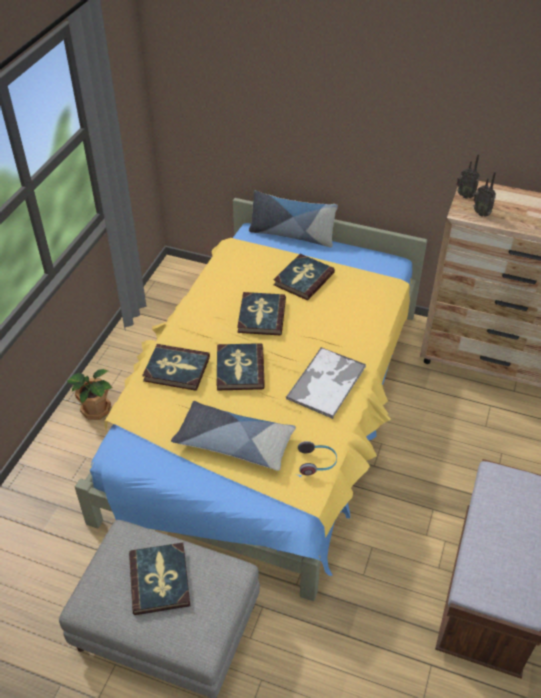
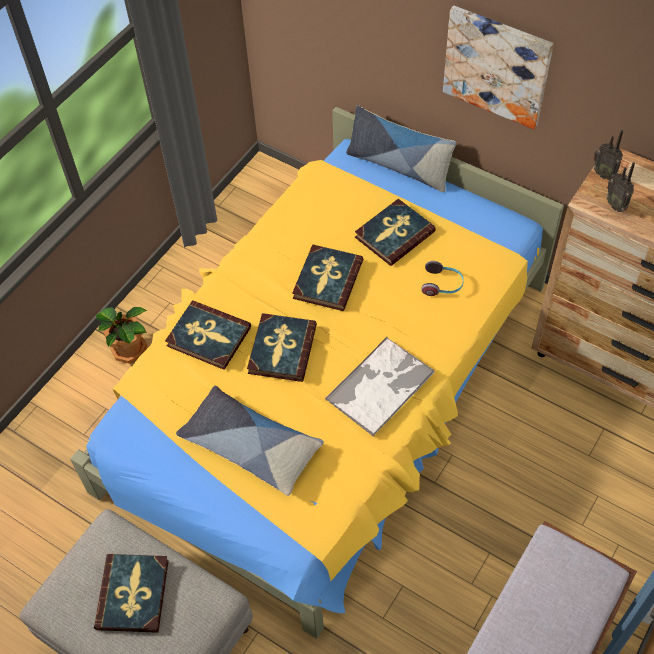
camera: 15 degrees right, 10 degrees up
(317, 463) = (339, 491): headphones -> headphones (442, 285)
(367, 134) = (497, 66): none -> picture

